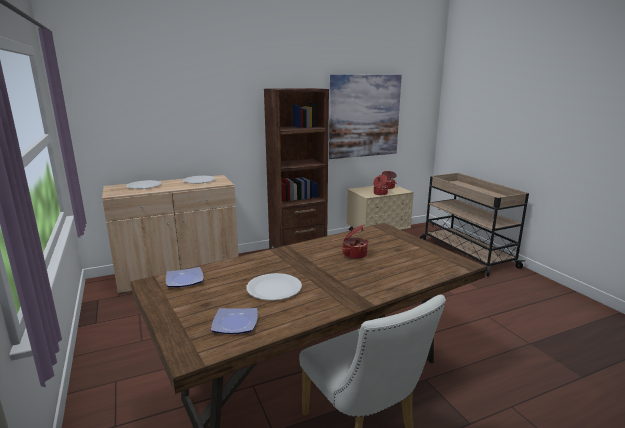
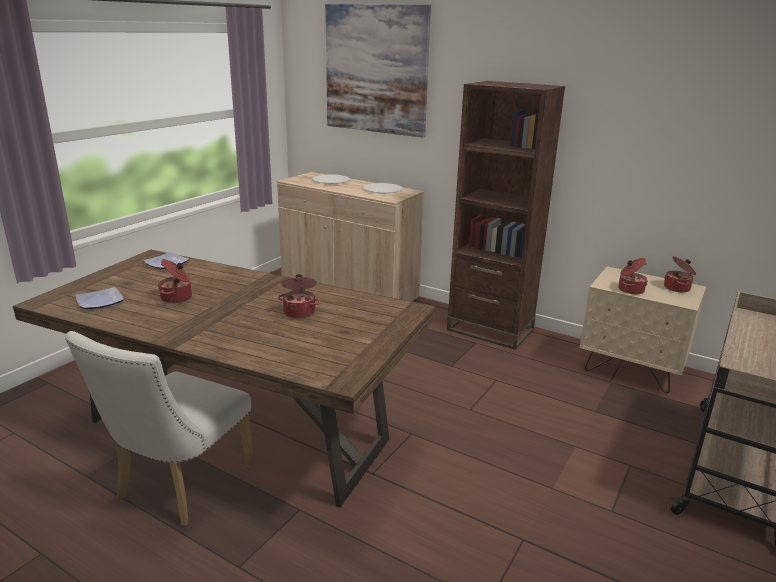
camera: 55 degrees right, 5 degrees up
(274, 288) = (177, 298): white plate -> cooking pot
(364, 116) = (667, 147): picture -> picture (376, 70)

